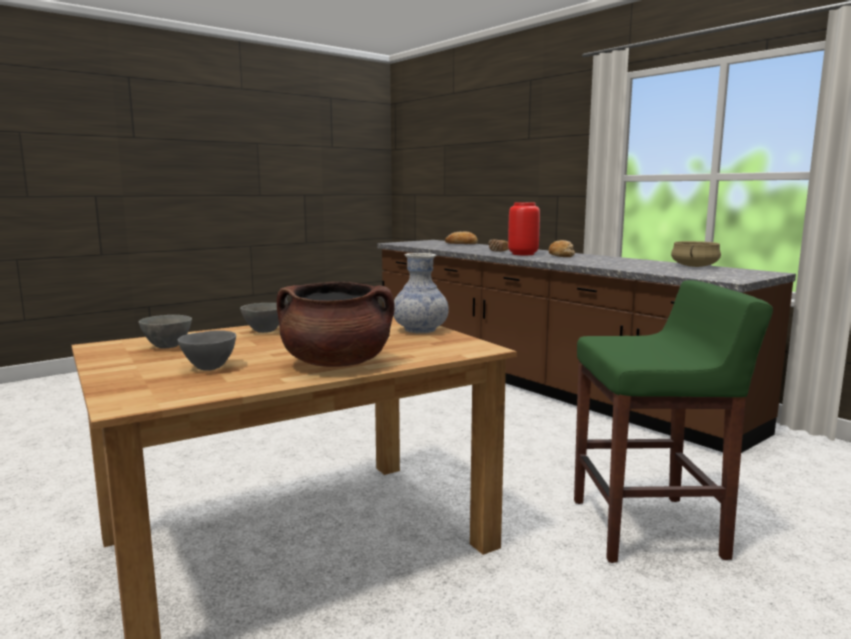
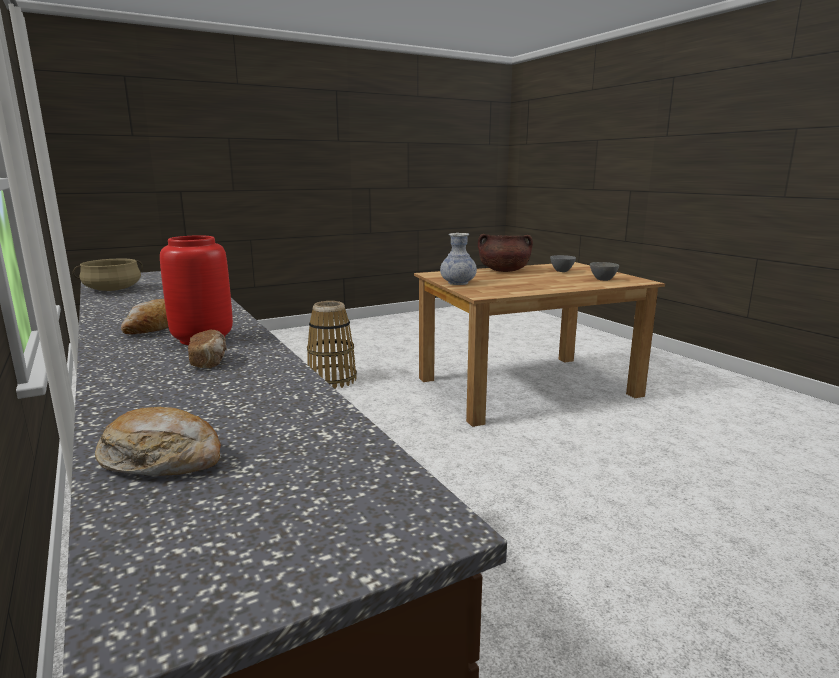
camera: 170 degrees left, 5 degrees up
(265, 331) = (559, 286): grey bowl -> none
(649, 528) = (332, 380): green stool -> basket

